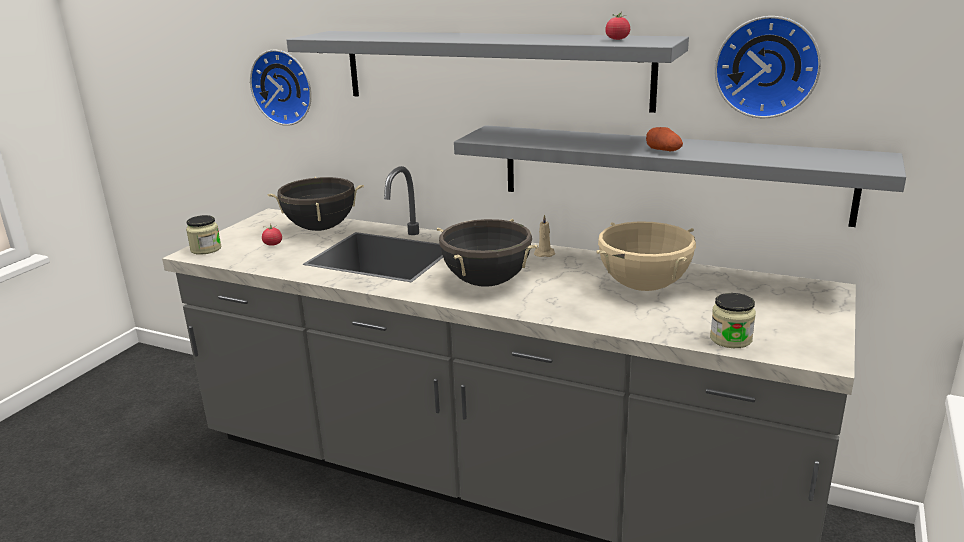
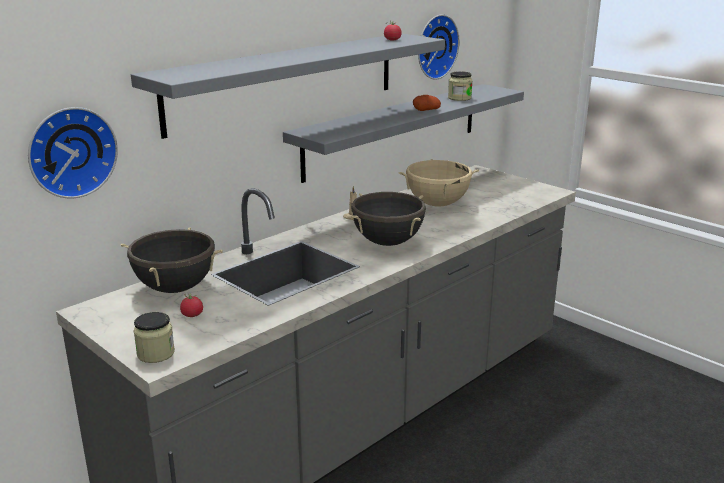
camera: 70 degrees left, 0 degrees up
(730, 339) = (522, 202): jar -> jar (459, 98)

